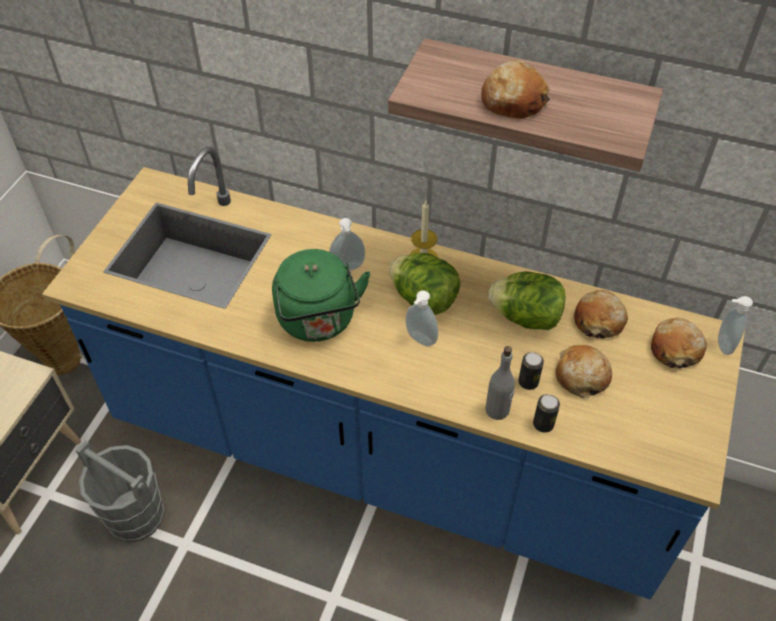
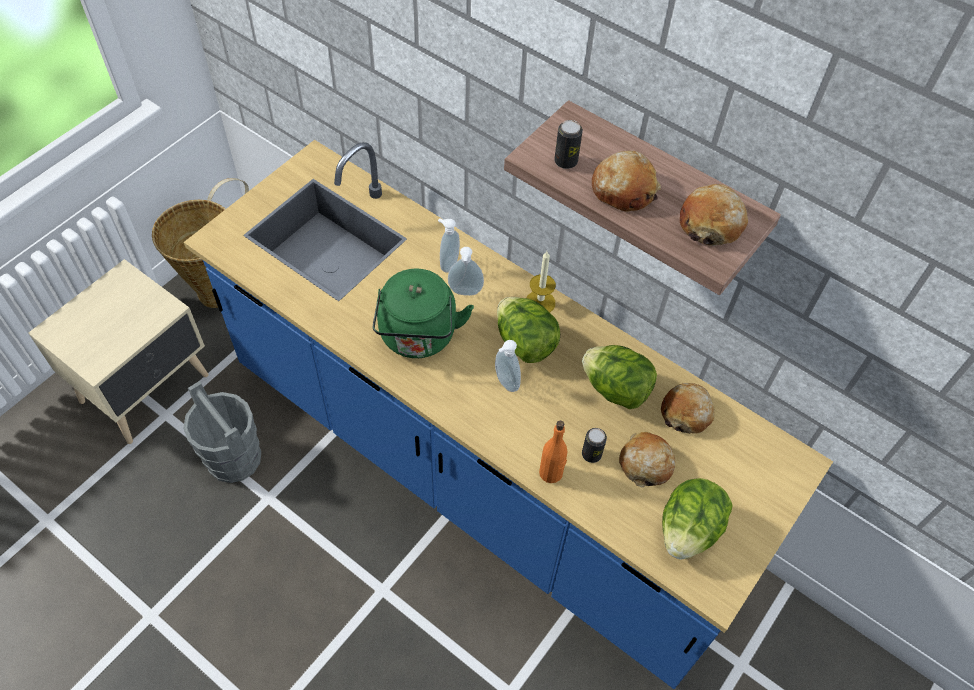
camera: 15 degrees right, 5 degrees up
(497, 410) = (551, 473): grey bottle -> orange bottle
(543, 424) = (589, 499): can -> can (565, 161)
(646, 424) = (688, 530): none -> lettuce
(675, 349) = (750, 464): bread -> bread (711, 223)
(722, 344) = (800, 473): soap dispenser -> soap dispenser (448, 263)

